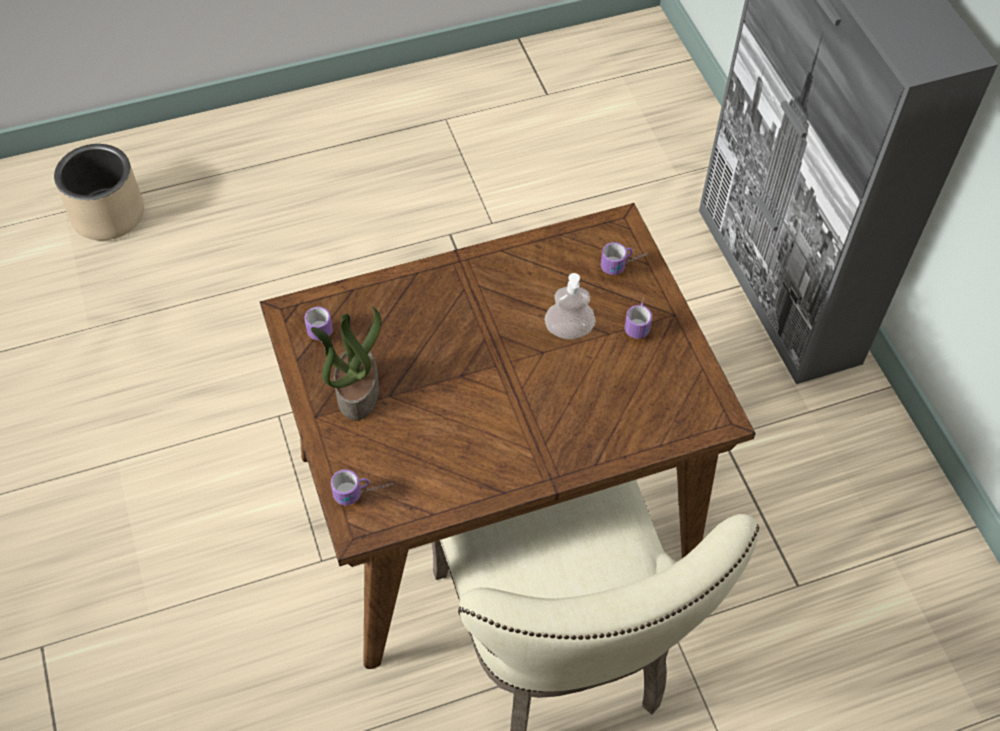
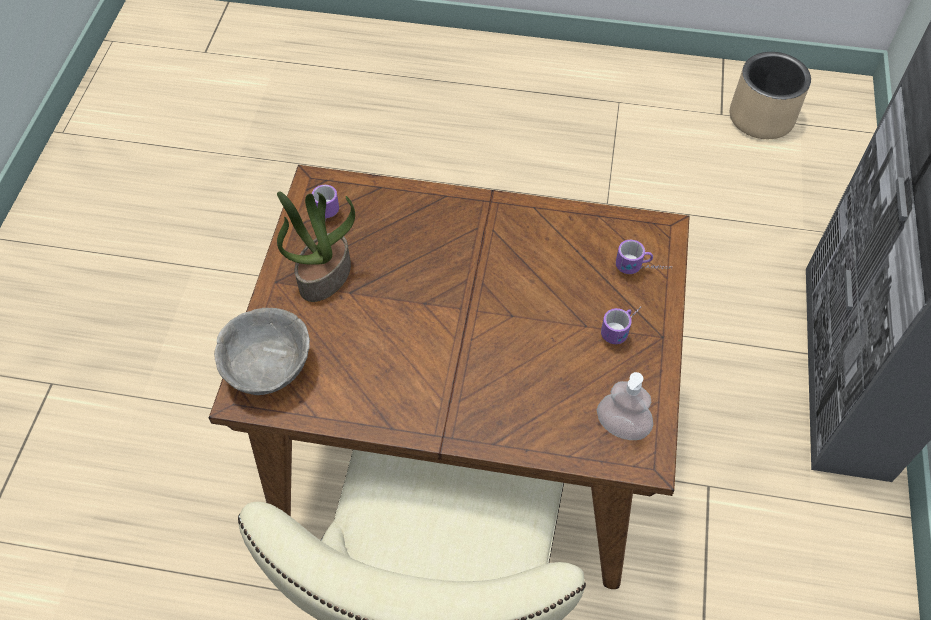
camera: 30 degrees right, 0 degrees up
(108, 214) = (306, 75): beige planter -> beige planter (761, 117)
(364, 493) = (269, 368): mug -> grey bowl
(569, 330) = (549, 306): soap dispenser -> soap dispenser (621, 426)

